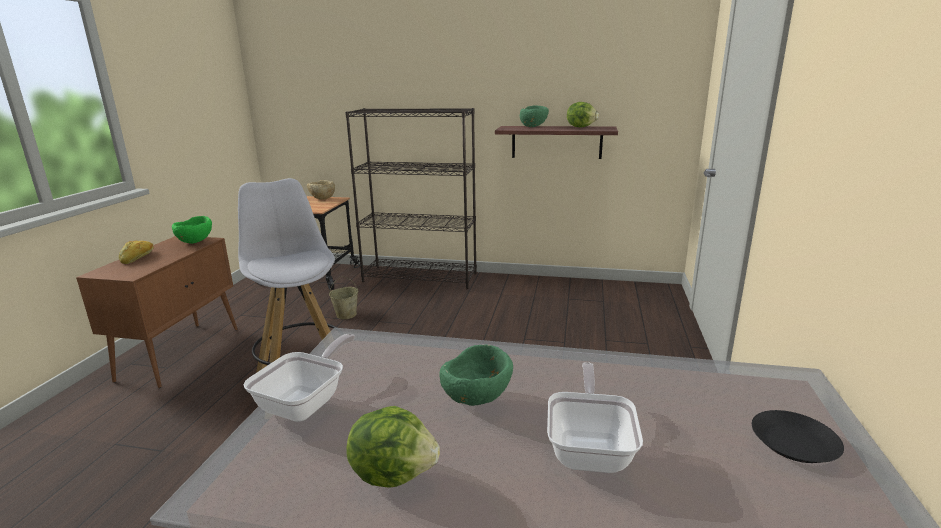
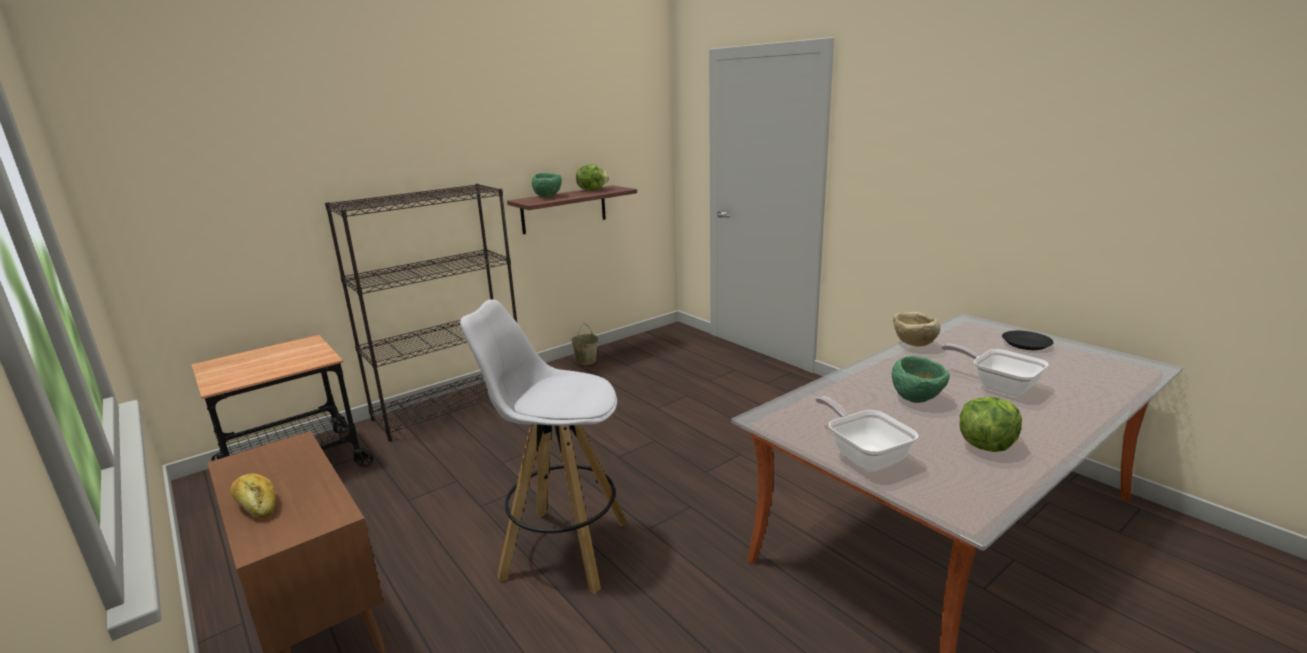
camera: 50 degrees left, 0 degrees up
(195, 242) = (286, 452): green bowl -> none
(322, 199) = (282, 348): beige bowl -> beige bowl (913, 345)
(346, 314) = (451, 476): beige bucket -> beige bucket (586, 361)

